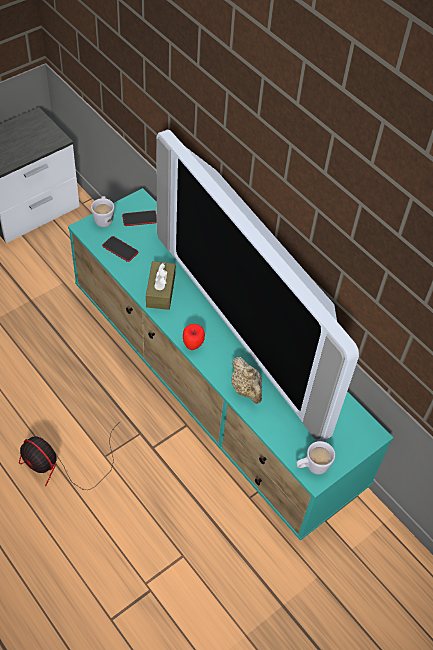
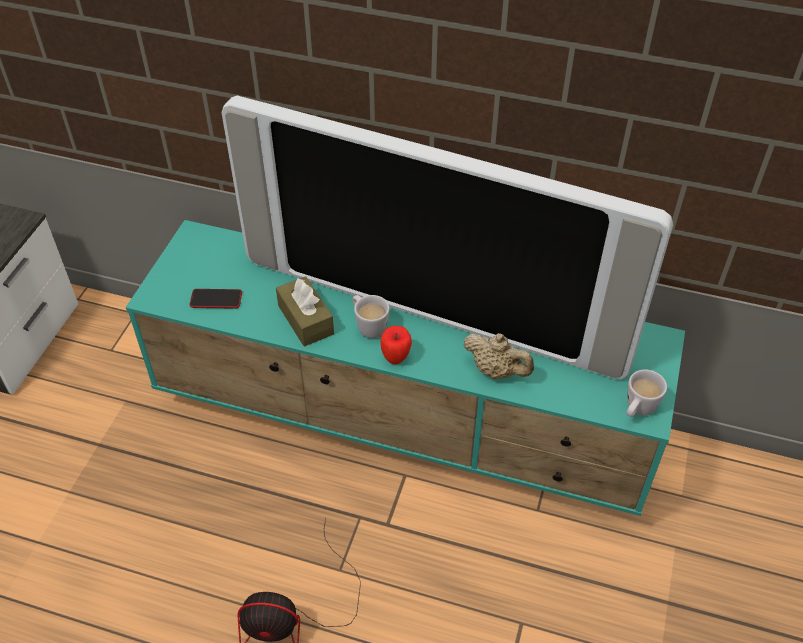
camera: 30 degrees left, 5 degrees down
(104, 218) = (165, 276): white mug -> white mug (368, 325)
(140, 219) = (211, 254): phone -> none

